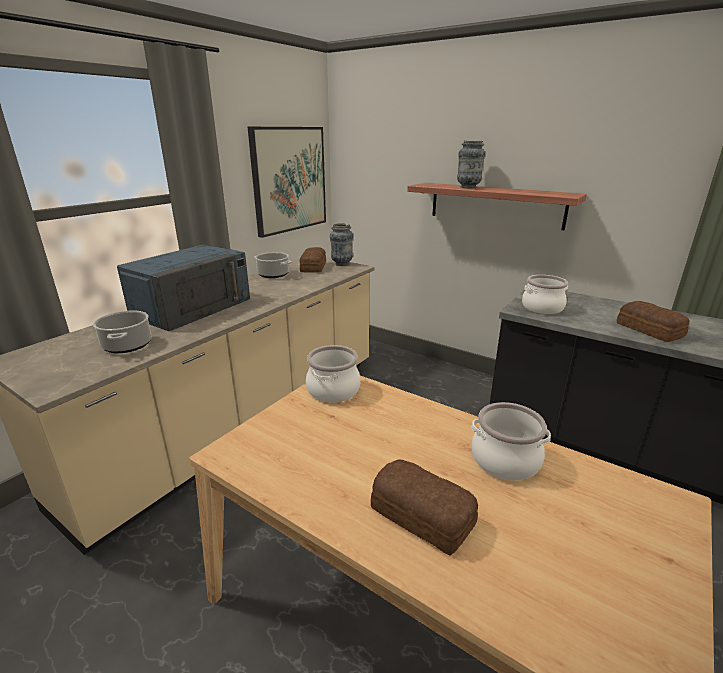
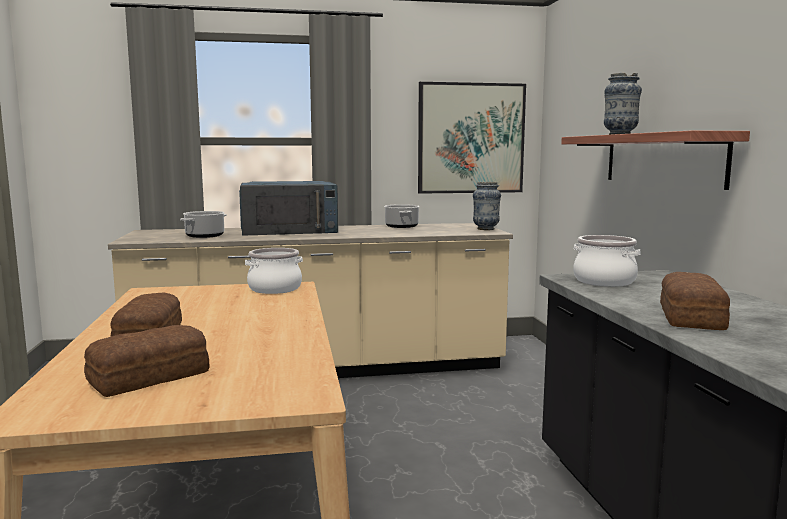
camera: 45 degrees right, 15 degrees down
(314, 267) = (452, 227): bread -> bread (151, 377)
(505, 460) = (267, 341): cooking pot -> none

